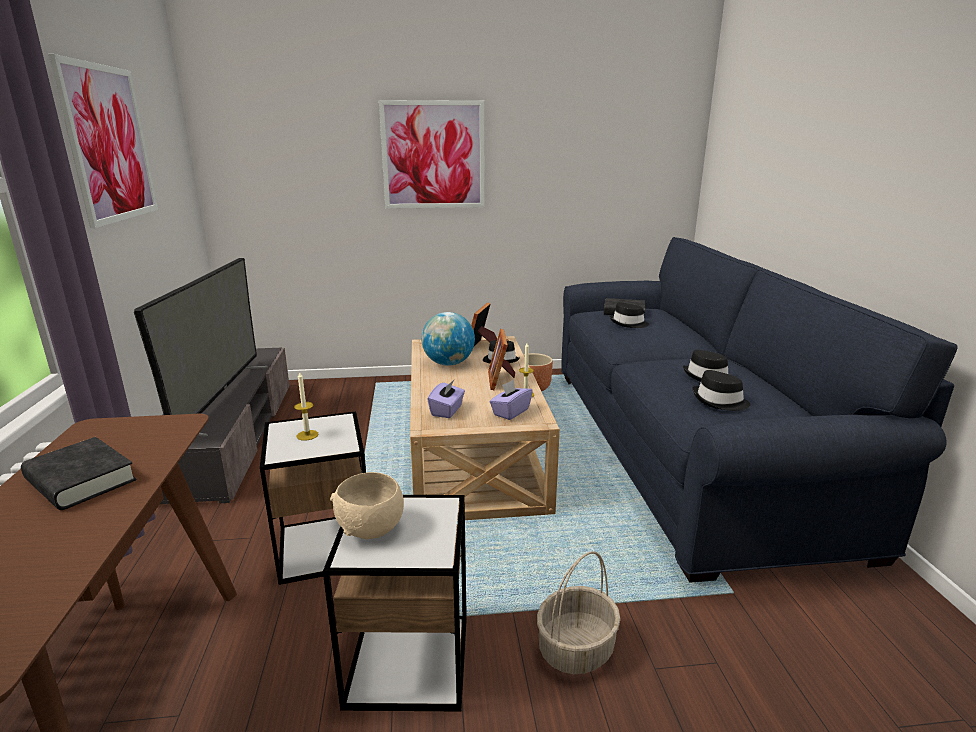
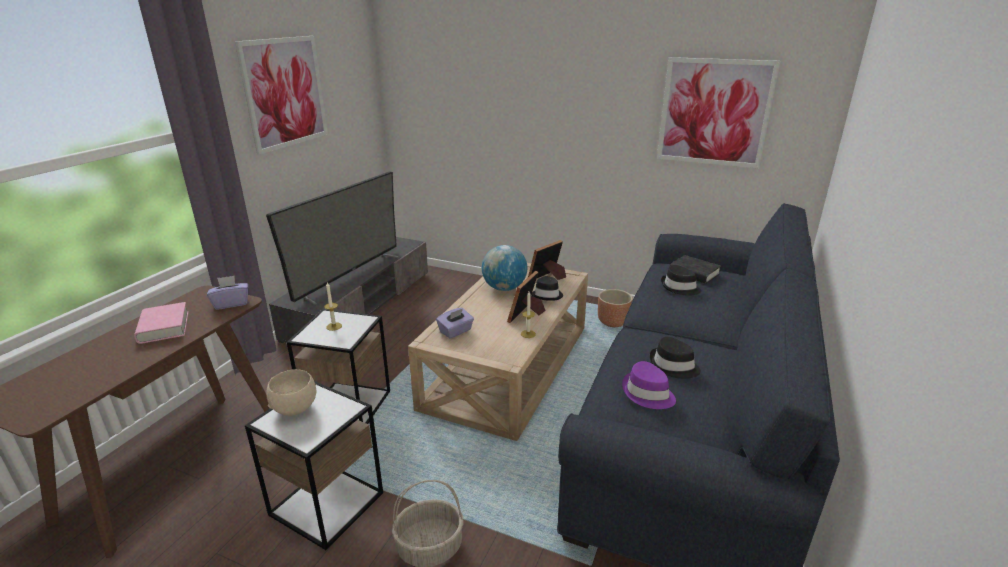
camera: 30 degrees right, 5 degrees up
(80, 480) = (164, 327): black book -> pink book
(433, 155) = (554, 97): picture -> picture (714, 112)
(510, 412) = (499, 346): purple tissue box -> purple tissue box (231, 303)
(719, 401) = (647, 394): black hat -> purple hat

